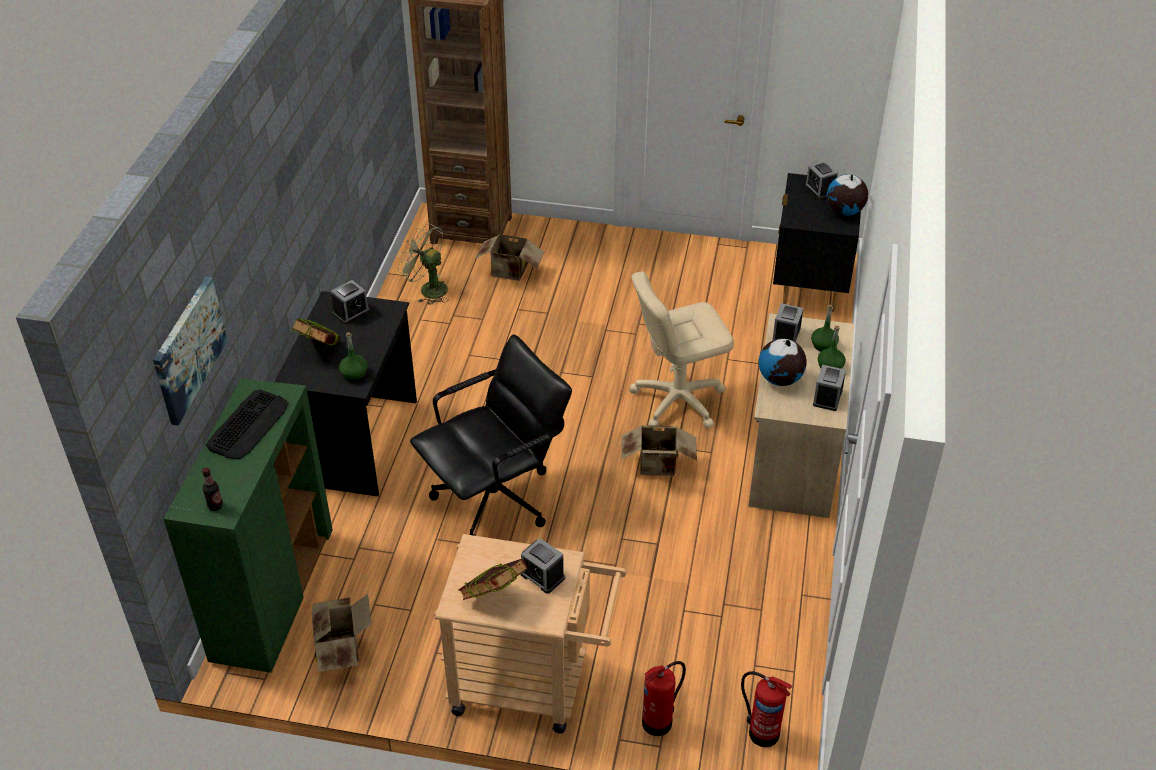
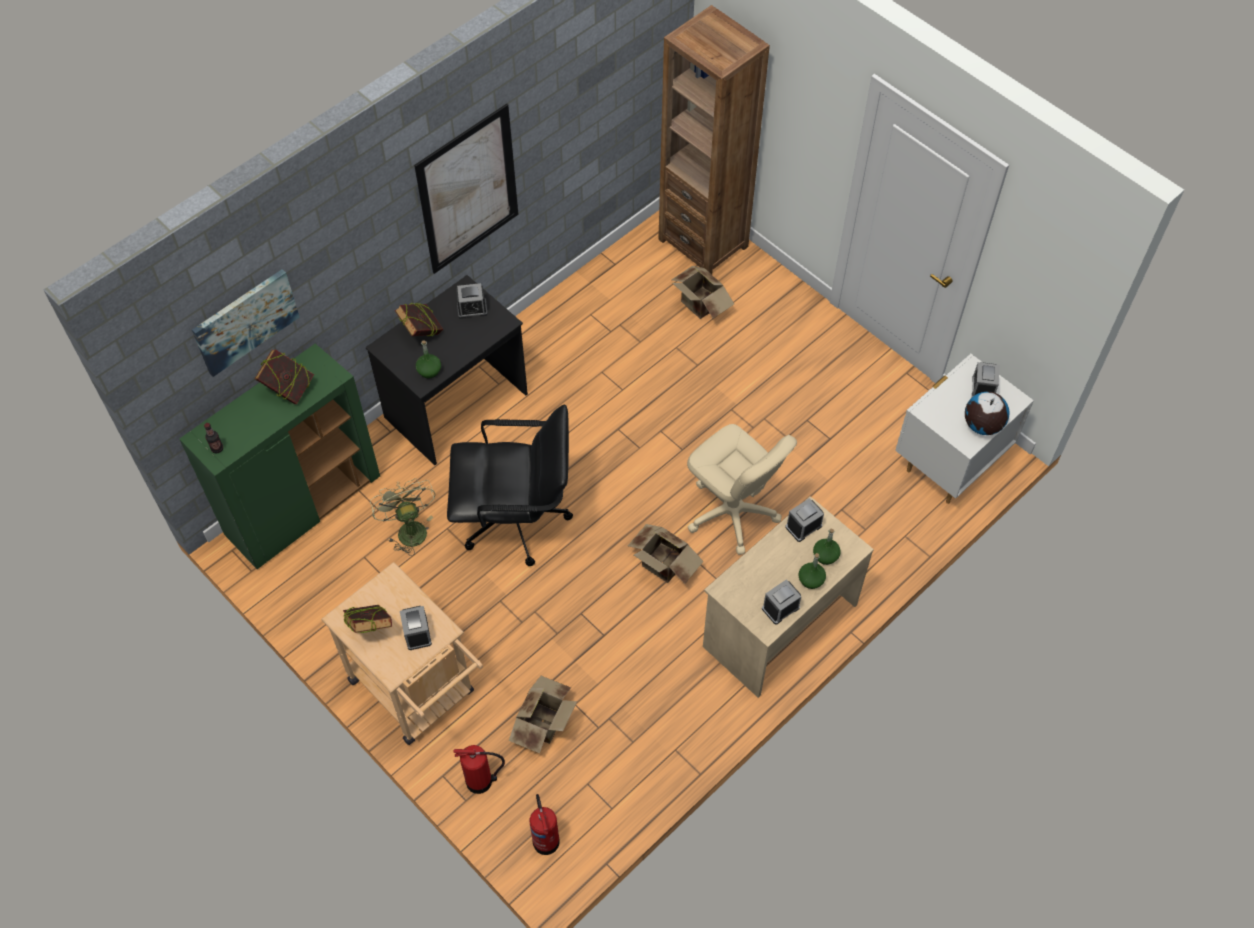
camera: 35 degrees right, 15 degrees up
(248, 425) = (289, 390): keyboard -> book
(308, 184) = (468, 190): none -> picture
(342, 648) = (317, 579): cardboard box -> cardboard box (545, 723)
(428, 289) = (620, 286): green fan -> green fan (408, 529)
(677, 400) = (732, 513): beige office chair -> beige office chair turned 150 degrees counterclockwise
(780, 379) = (757, 567): globe -> none
(810, 287) = (949, 465): black nightstand -> white nightstand

